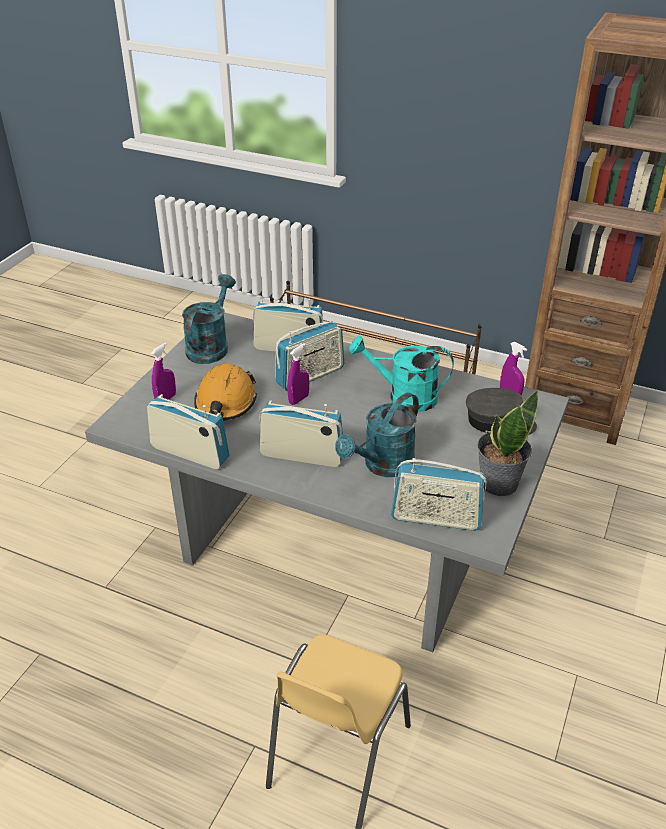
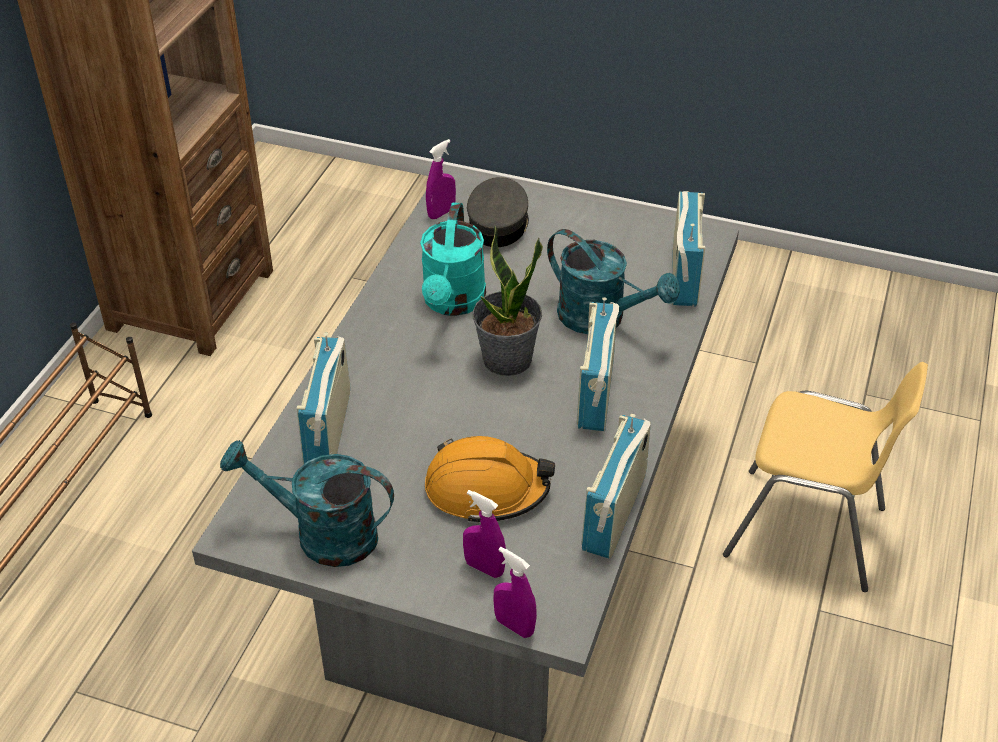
camera: 95 degrees left, 5 degrees up
(298, 399) = (469, 407): purple spray bottle -> purple spray bottle (514, 626)
(310, 376) = (407, 400): radio -> none
(498, 483) = (612, 228): potted plant -> potted plant (507, 360)

